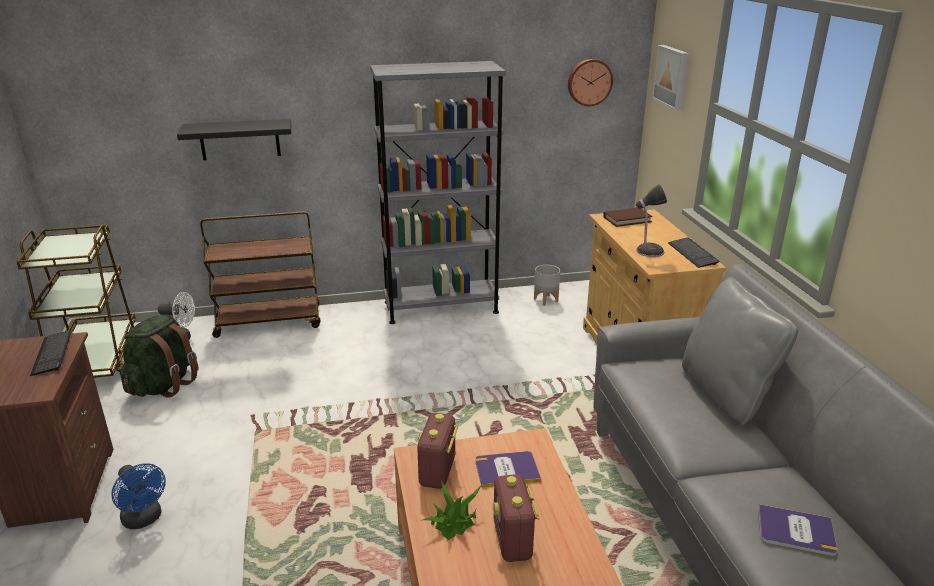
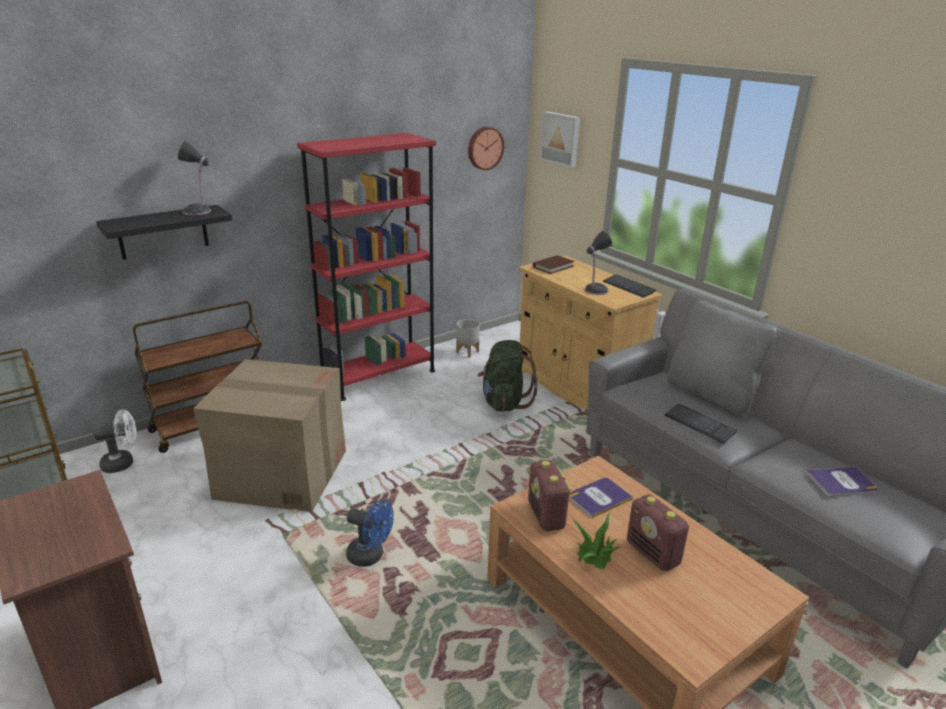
camera: 25 degrees left, 0 degrees up
(52, 354) = (80, 503): keyboard -> keyboard (699, 424)
(144, 519) = (228, 657): blue fan -> blue fan (370, 556)
(164, 385) = (139, 515): green backpack -> green backpack (504, 402)
(267, 123) = (199, 211): none -> table lamp
(292, 378) = (281, 473): none -> cardboard box
(441, 307) = (378, 376): grey bookcase -> red bookcase

